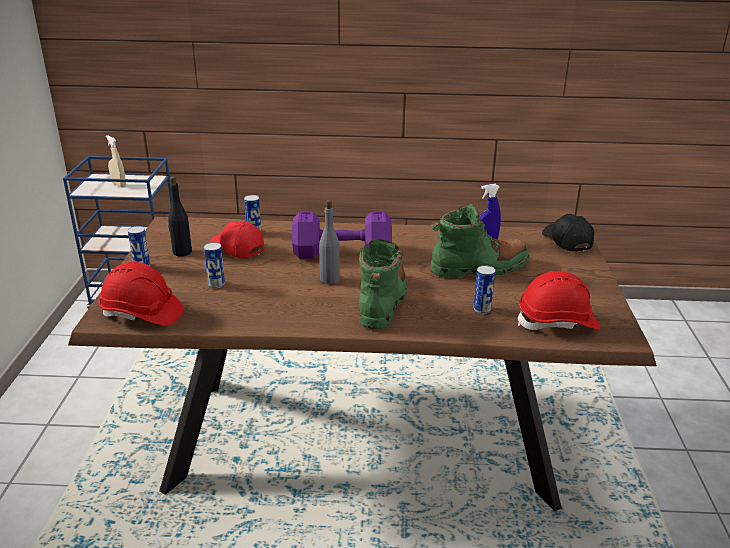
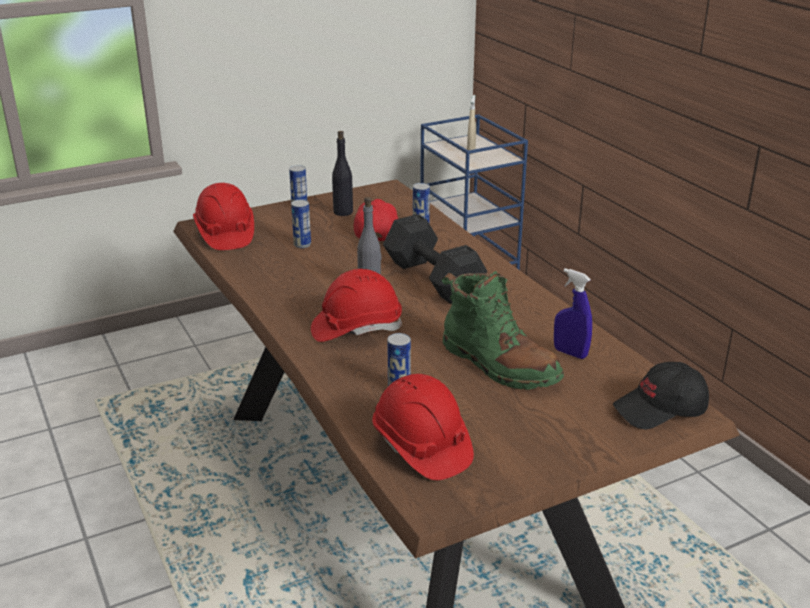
camera: 60 degrees right, 0 degrees up
(344, 253) = (433, 280): purple dumbbell -> black dumbbell
(382, 301) = (356, 328): green boot -> red hard hat
(566, 241) = (660, 410): black cap -> black cap turned 150 degrees counterclockwise

